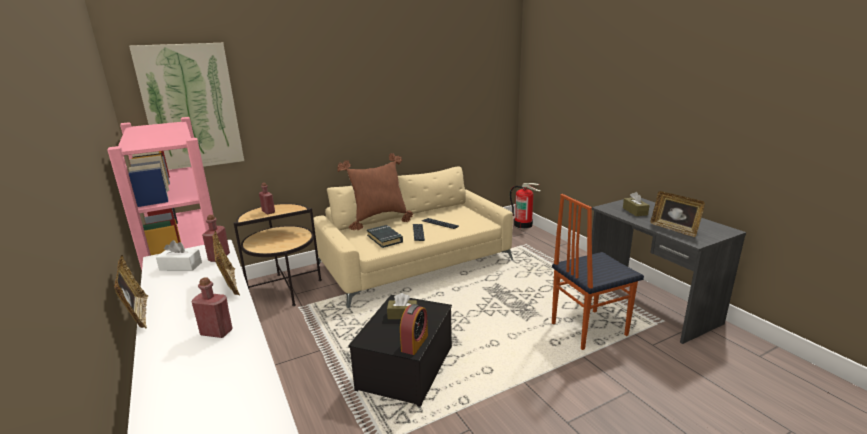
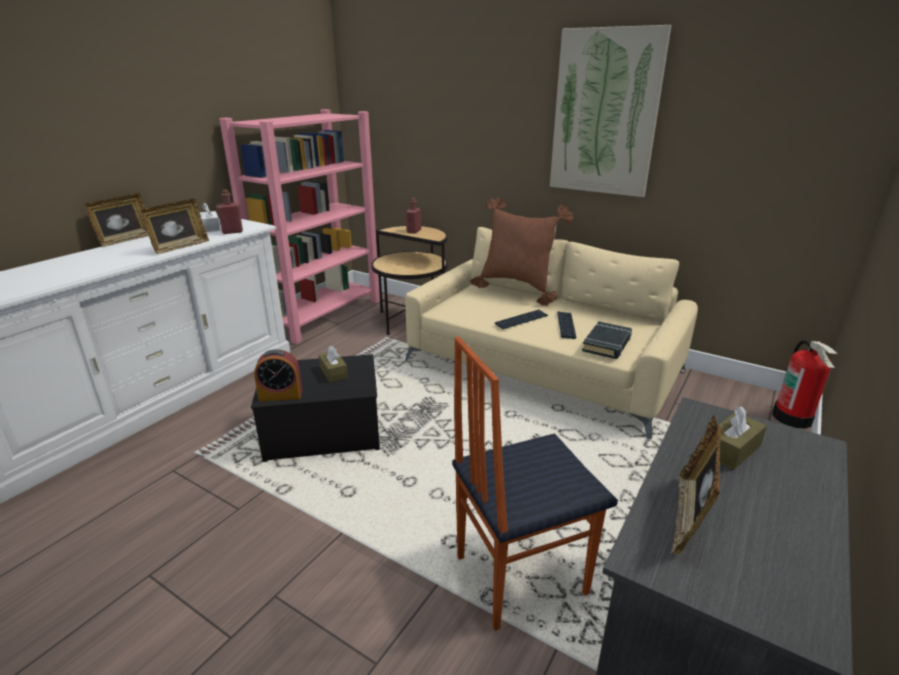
camera: 60 degrees right, 5 degrees up
(191, 107) = (386, 104): picture -> picture (605, 113)
(216, 332) = (95, 264): red bottle -> none
(385, 239) = (481, 308): black book -> black book (607, 344)
(587, 329) = (518, 574): chair -> chair turned 60 degrees counterclockwise

